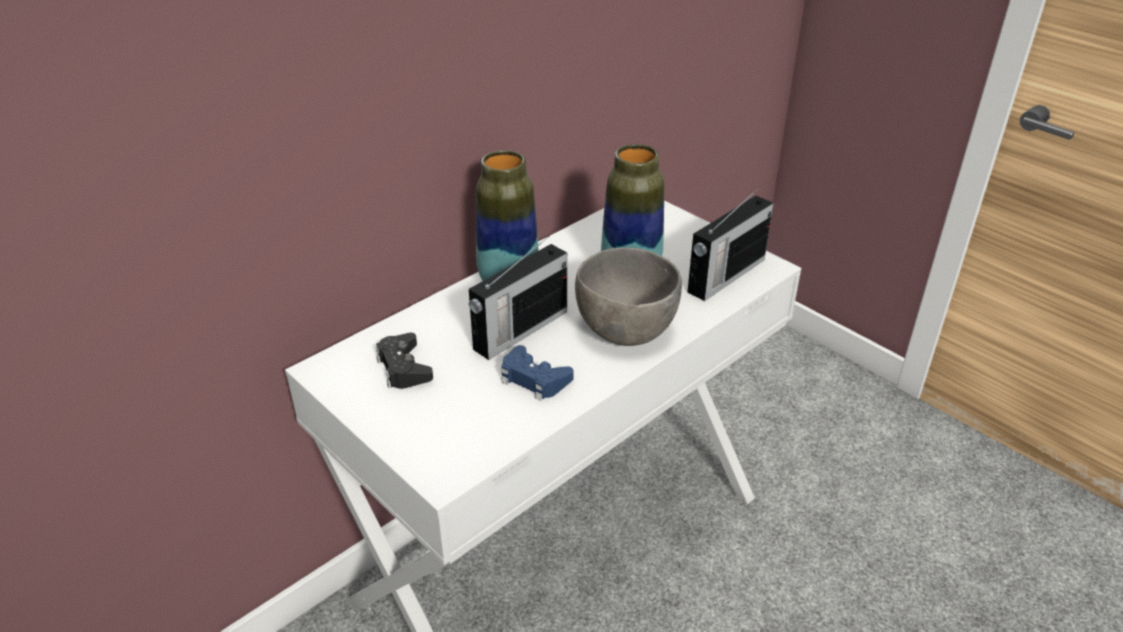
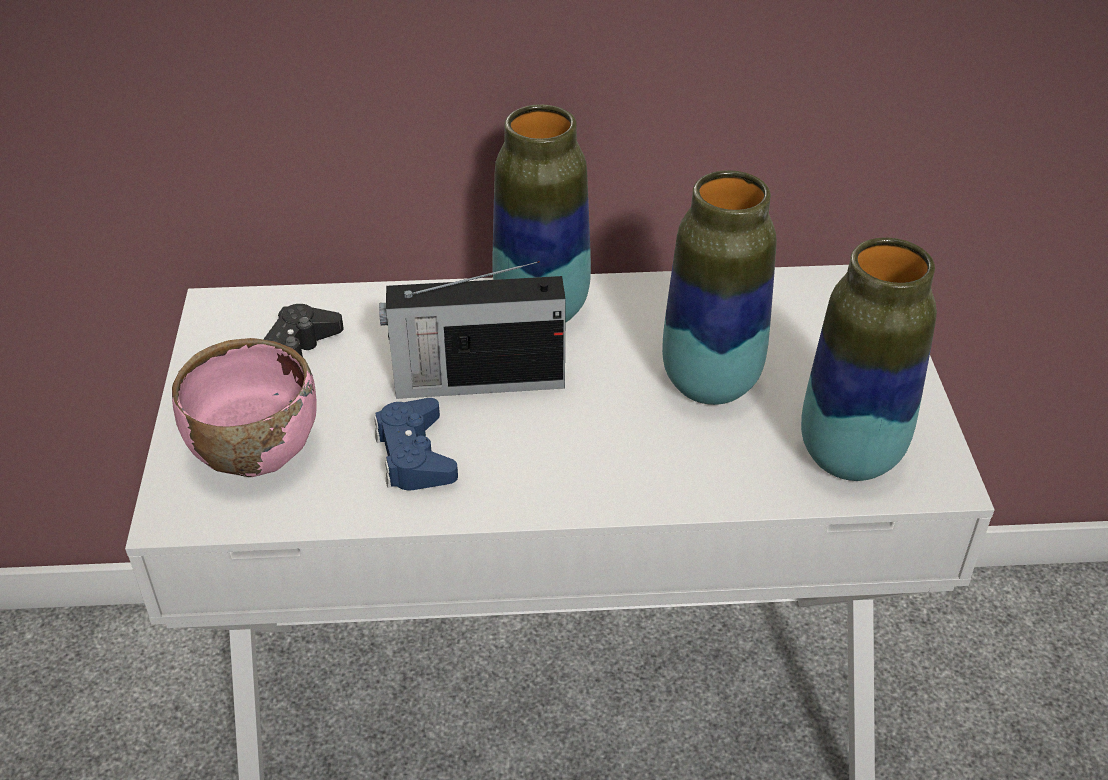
camera: 40 degrees right, 5 degrees up
(444, 424) = (254, 449): none -> pink bowl
(624, 331) = (605, 456): grey bowl -> none
(725, 276) = (849, 456): radio -> vase

